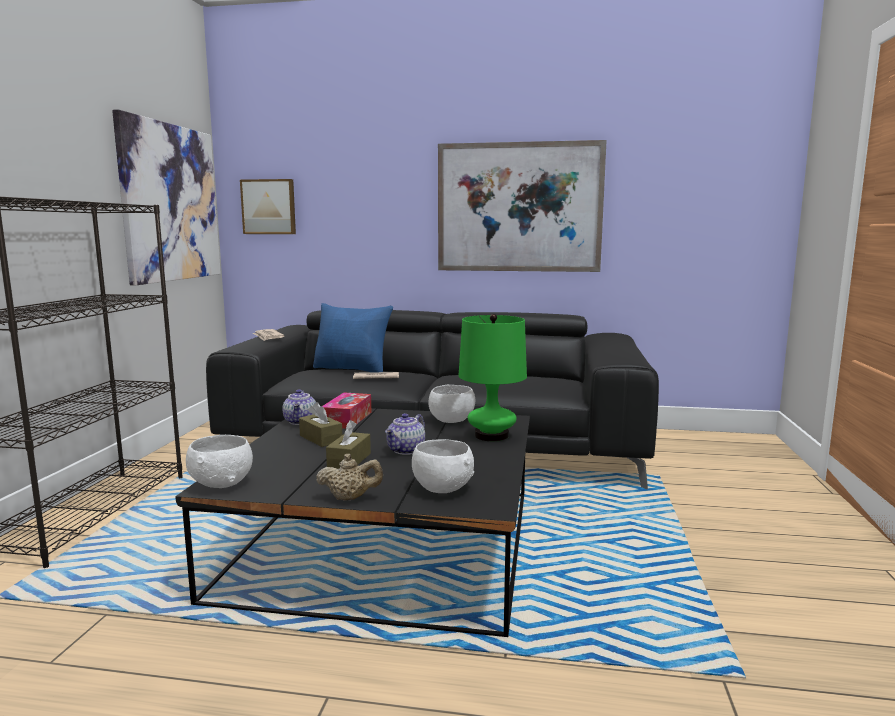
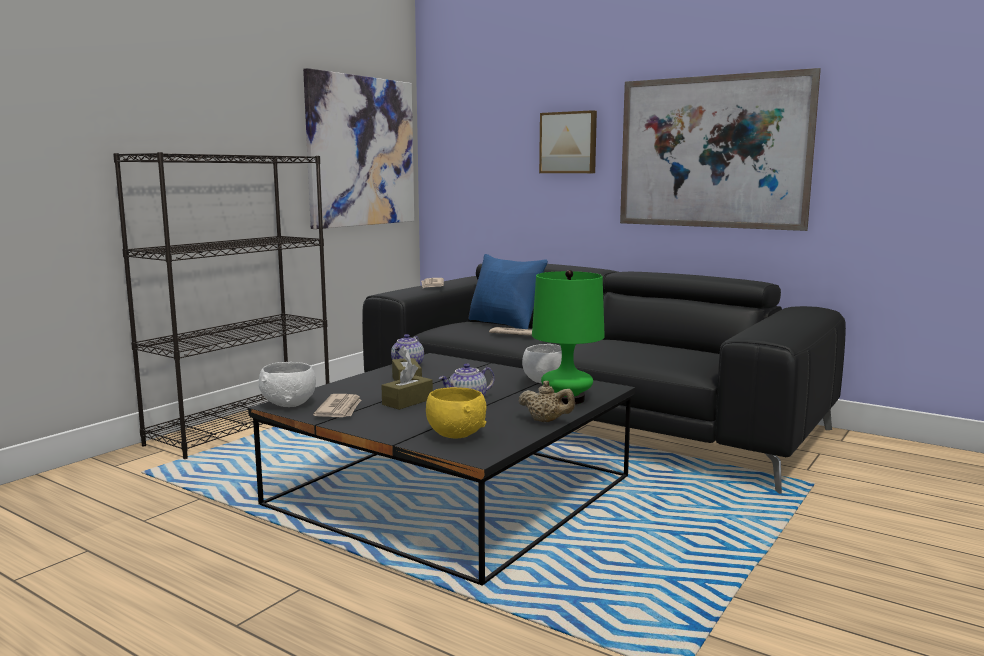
camera: 25 degrees right, 0 degrees up
(269, 207) = (461, 153): picture -> picture (569, 142)
(288, 480) = (340, 409): none -> newspaper
(347, 419) = (450, 368): tissue box -> none
(350, 498) = (370, 429): beige teapot -> beige teapot (546, 421)
(442, 488) = (456, 434): white bowl -> yellow bowl

